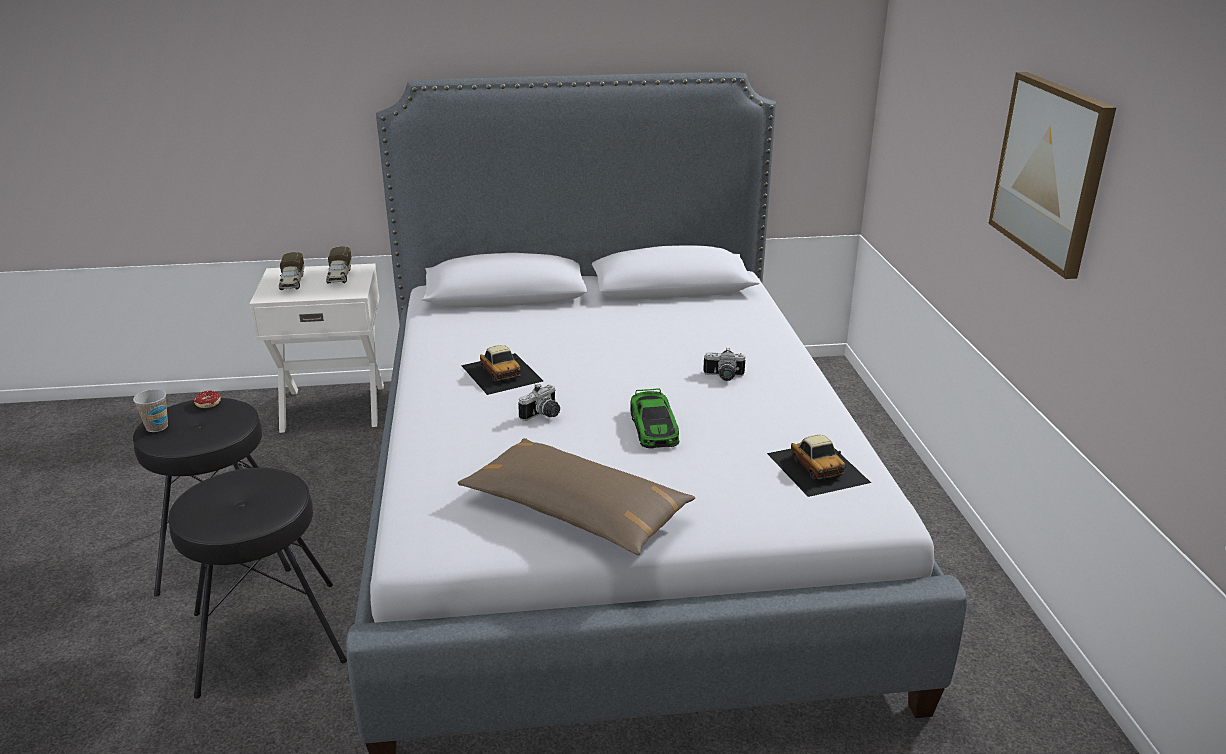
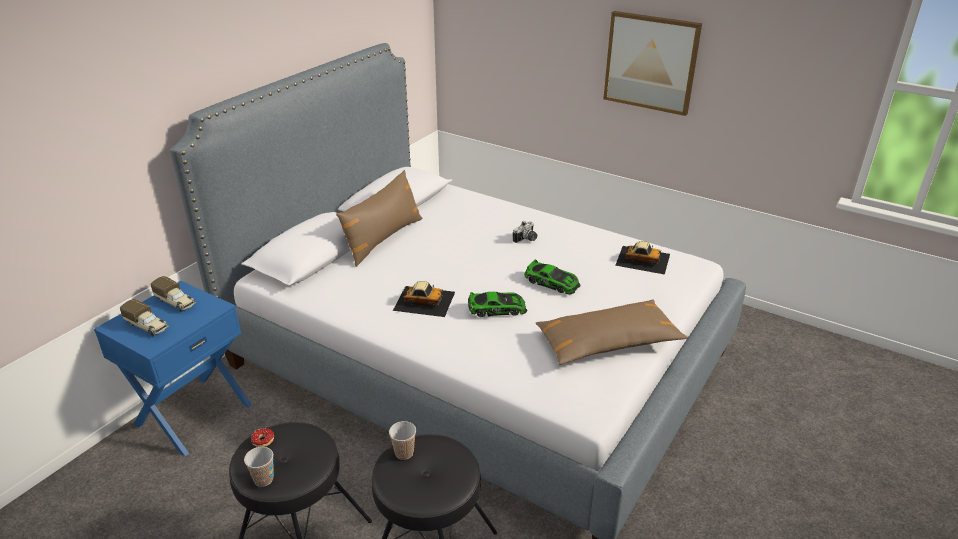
camera: 50 degrees left, 5 degrees up
(254, 476) = (404, 453): none -> cup
(334, 407) = (192, 413): white nightstand -> blue nightstand
(543, 415) = (497, 308): camera -> toy car
(587, 308) = (383, 239): none -> brown pillow

